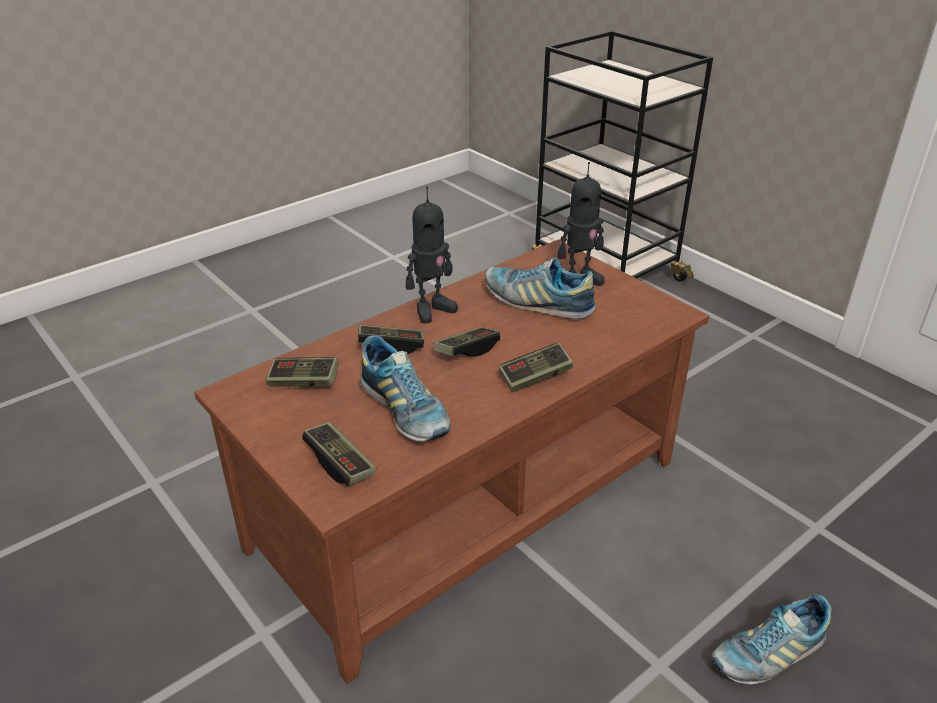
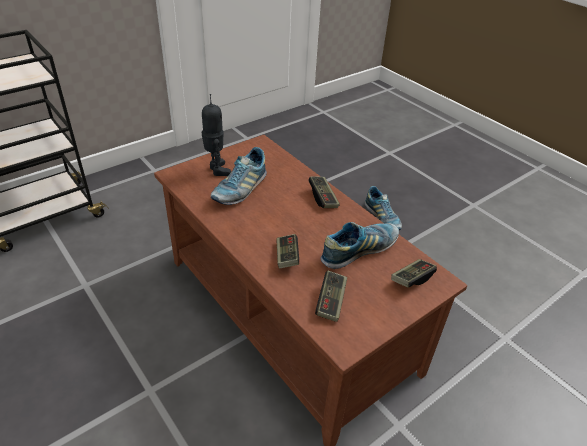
camera: 90 degrees left, 5 degrees up
(431, 309) = (241, 236): toy robot -> none
(467, 351) = (294, 222): game controller -> none

